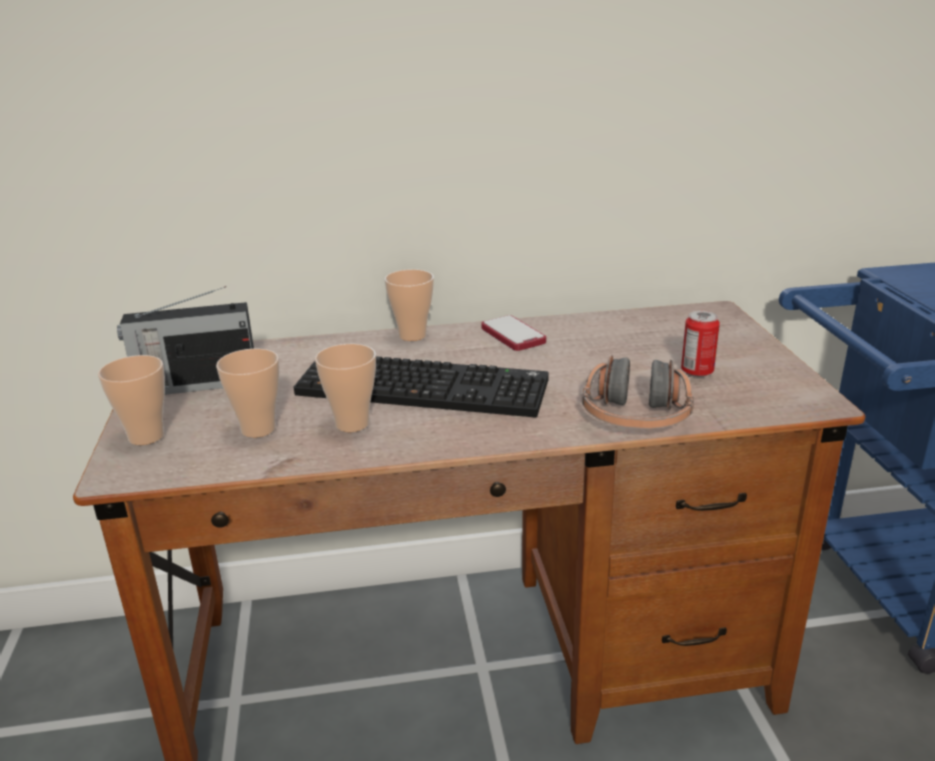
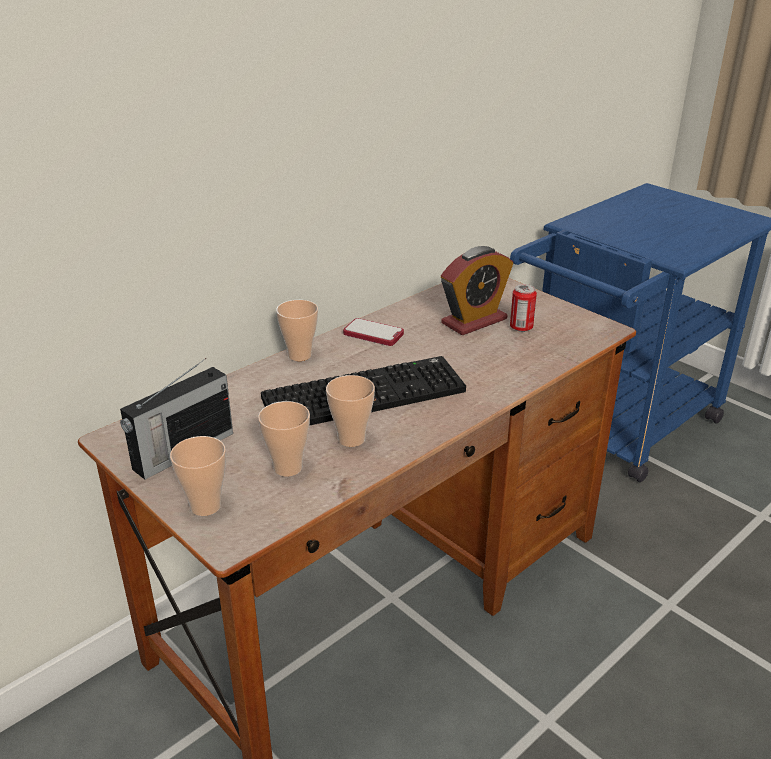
camera: 35 degrees left, 5 degrees up
(635, 417) = (523, 371): headphones -> none
(645, 351) = (474, 321): none -> alarm clock

